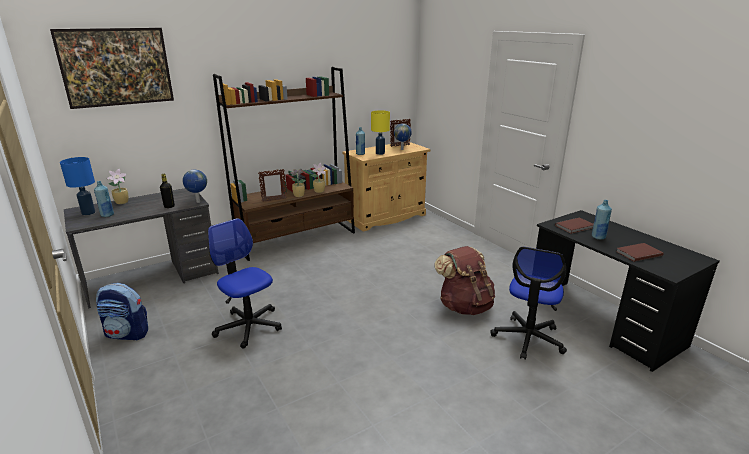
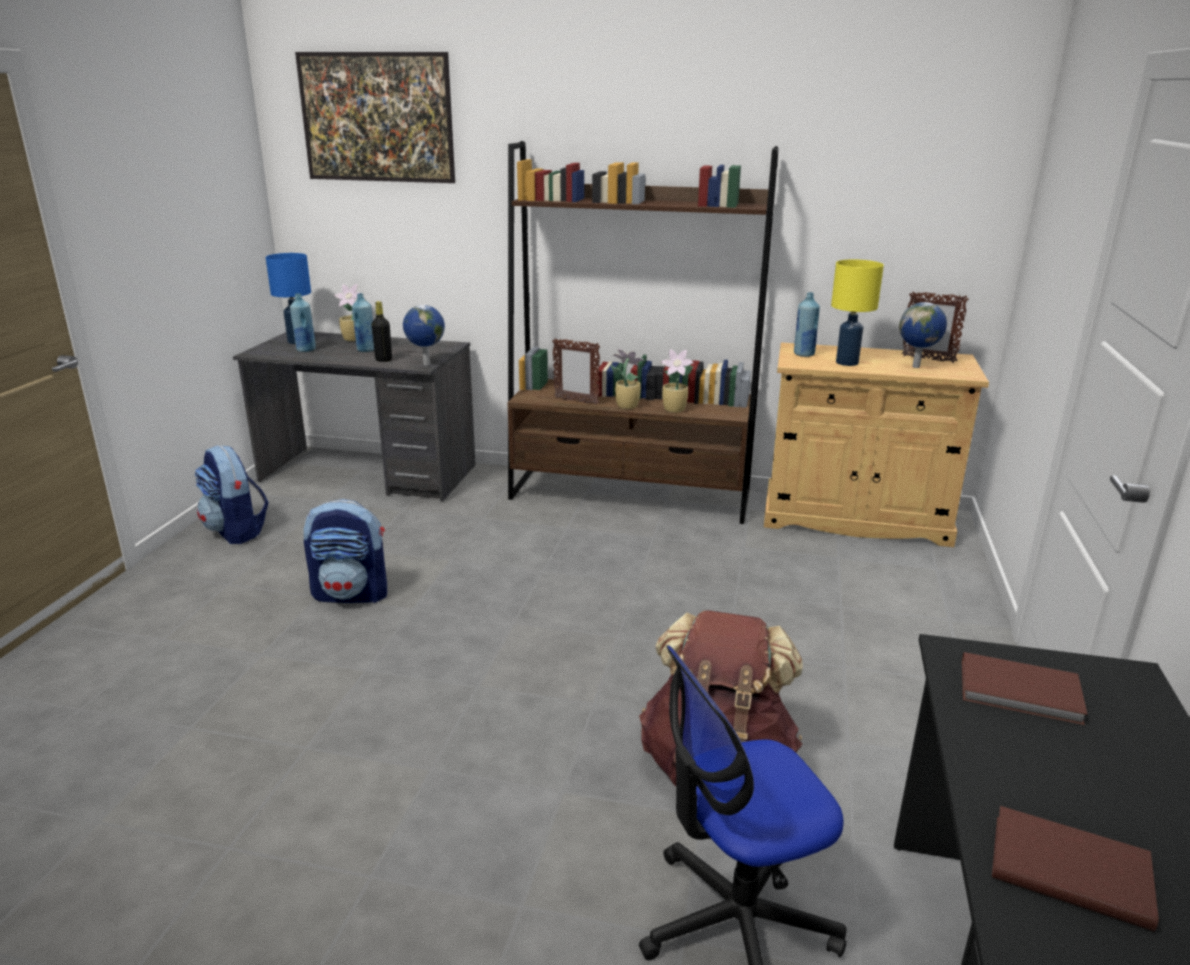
camera: 45 degrees right, 0 degrees up
(249, 326) = (352, 594): office chair -> backpack
(598, 237) = (1034, 752): blue bottle -> blue bottle (366, 350)

